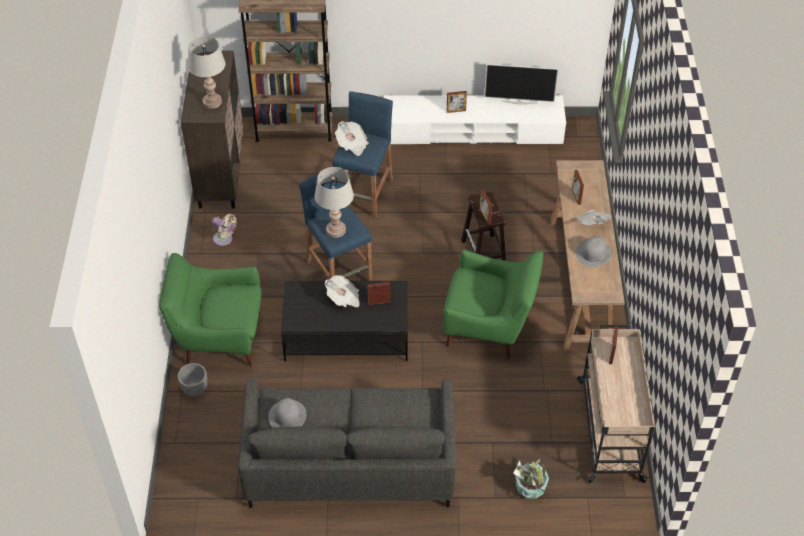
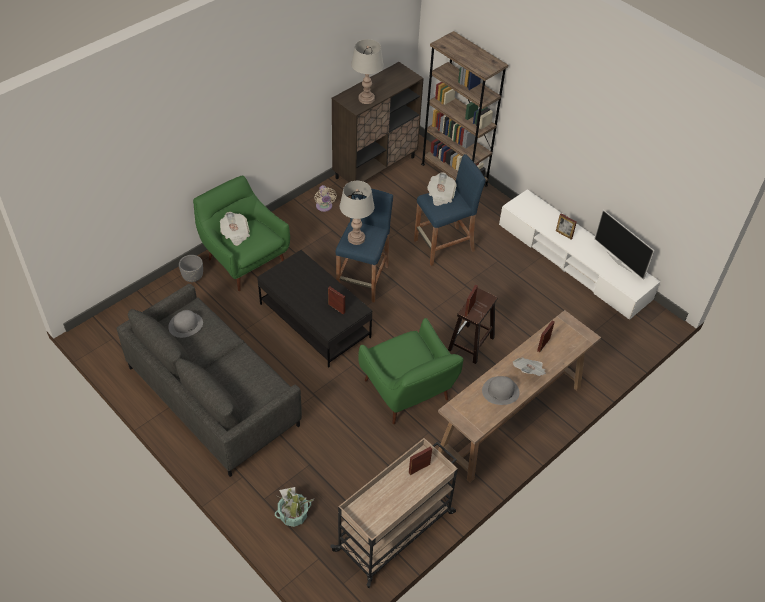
camera: 45 degrees right, 0 degrees up
(343, 298) = (319, 288): newspaper -> newspaper (235, 234)

